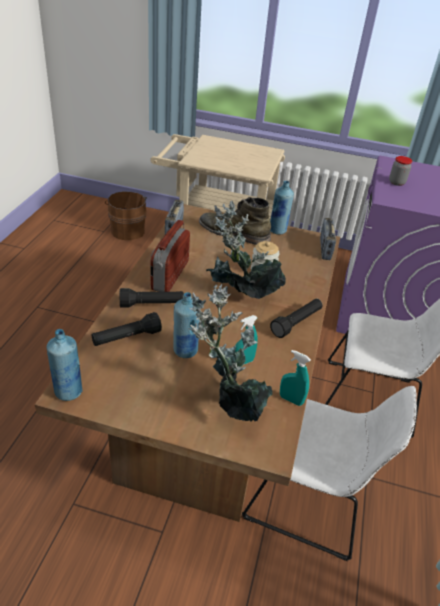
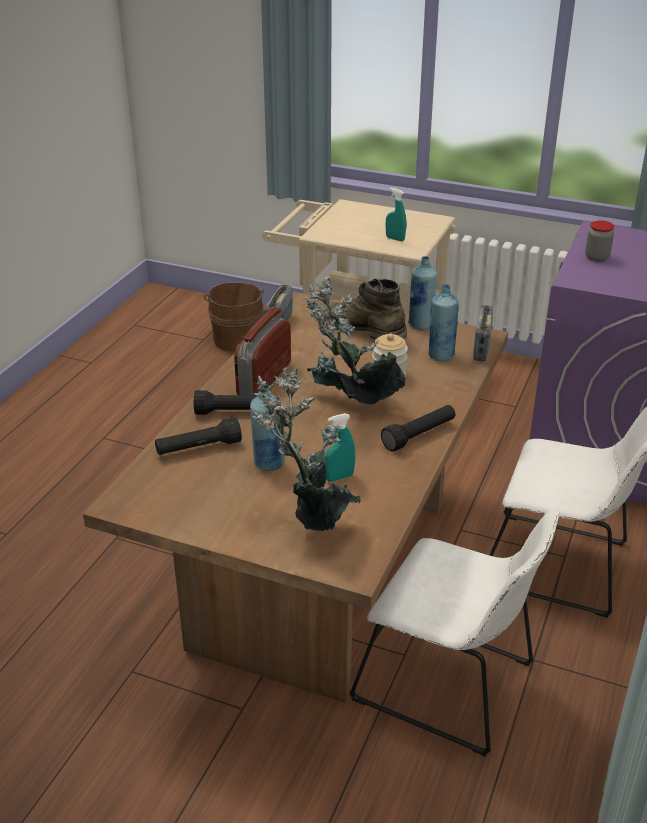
camera: 10 degrees right, 5 degrees down
(68, 391) = (122, 502): blue bottle -> blue bottle (441, 355)
(291, 400) = (391, 519): turquoise spray bottle -> turquoise spray bottle (395, 239)

